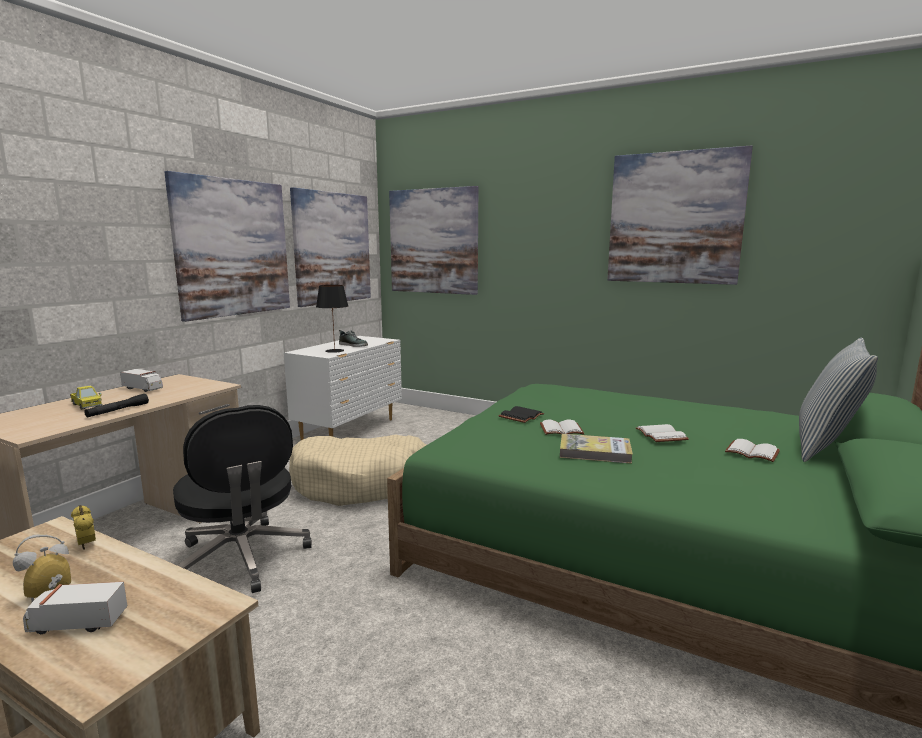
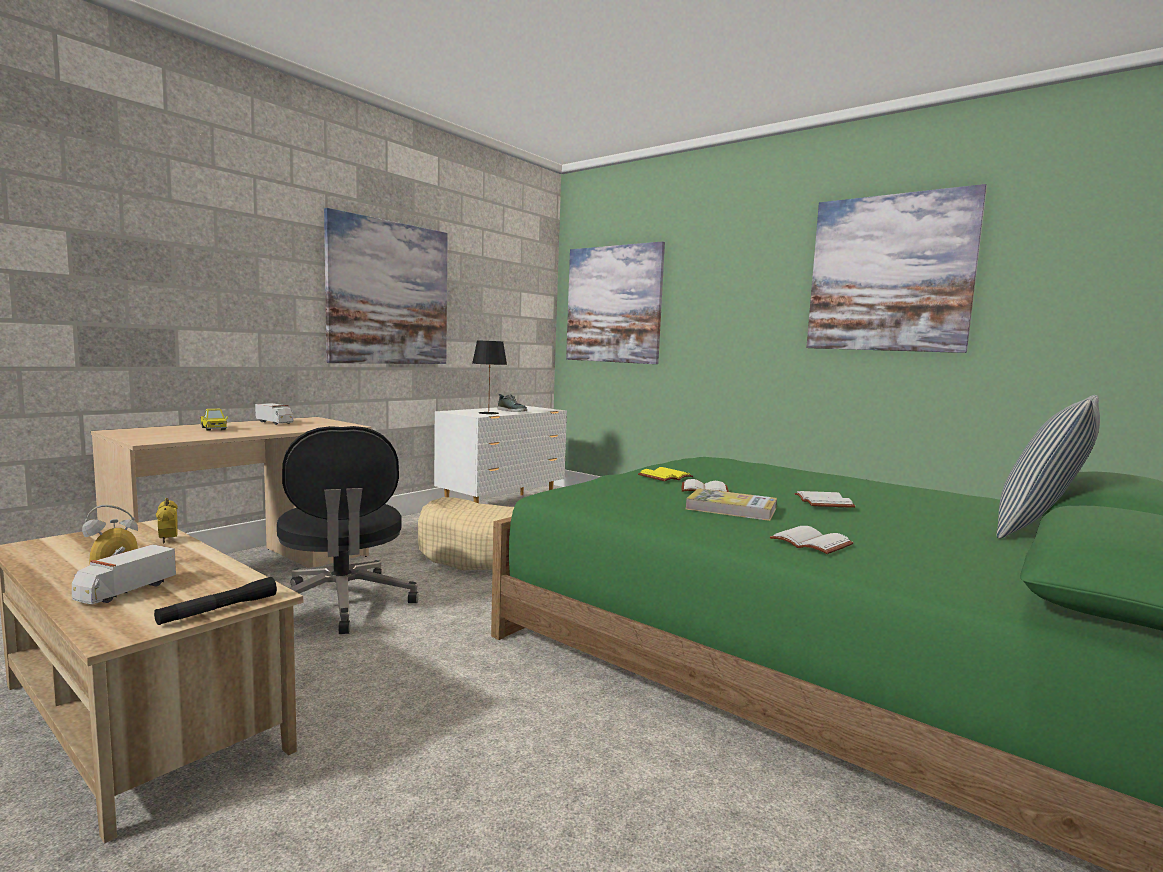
camera: 10 degrees right, 5 degrees down
(77, 623) = (125, 591): toy truck -> toy truck turned 75 degrees counterclockwise
(118, 410) = (239, 433): black flashlight -> black flashlight (218, 610)
(332, 248) = (501, 306): picture -> none
(522, 416) = (665, 477): black book -> yellow book
(753, 452) = (935, 525): white book -> white book (813, 543)

